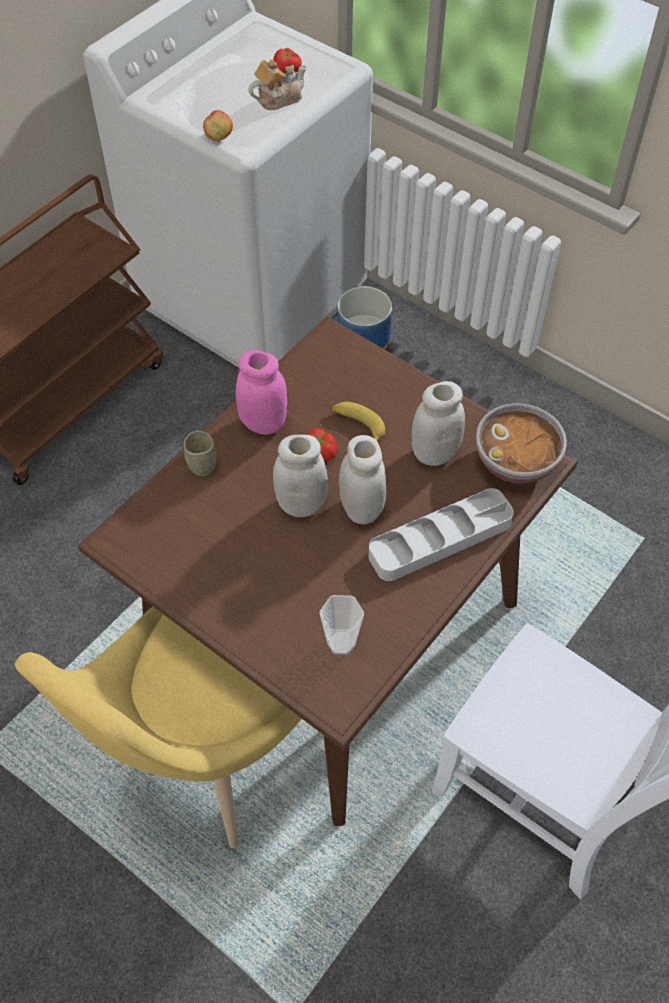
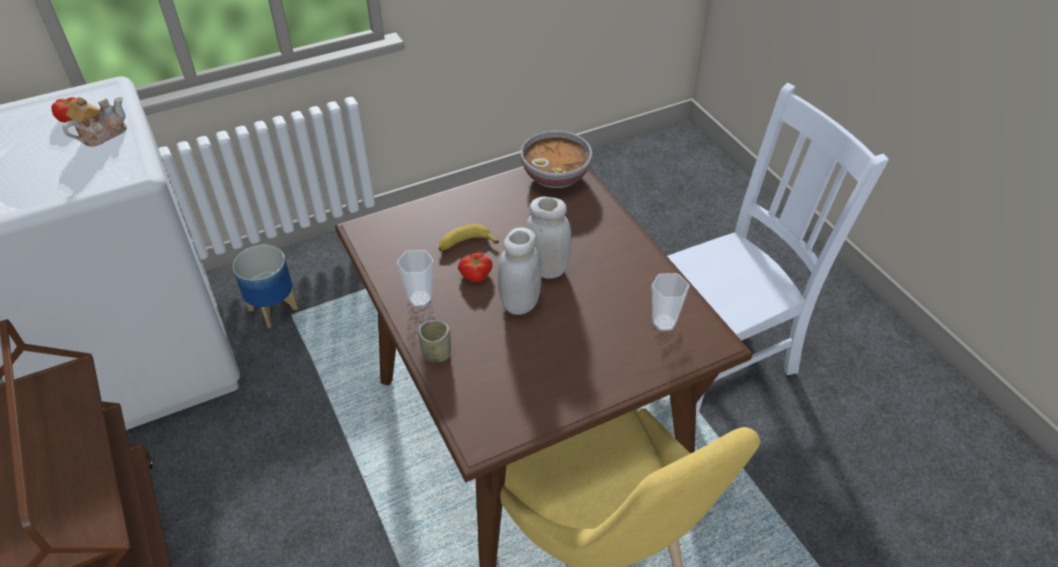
camera: 65 degrees left, 10 degrees down
(219, 136) = (105, 183): apple -> none
(263, 423) = (420, 299): pink jar -> cup
(278, 99) = (102, 134): teapot -> teapot turned 45 degrees clockwise
(434, 453) = (521, 212): white jar -> none
(440, 539) = (600, 237): grey tray -> none

